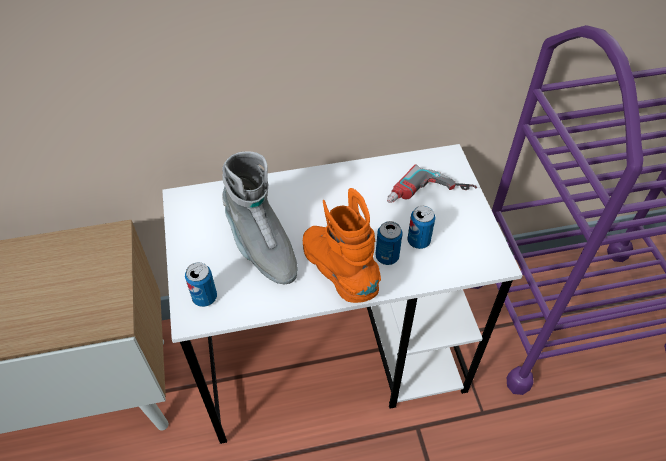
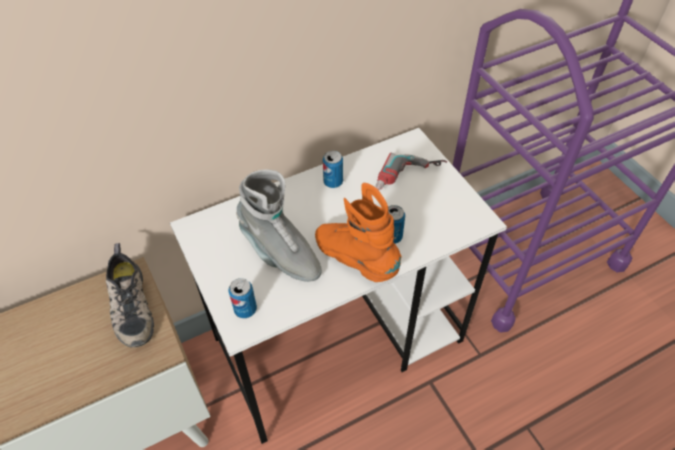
camera: 15 degrees left, 0 degrees up
(100, 265) = (129, 305): none -> shoe
(418, 241) = (413, 217): can -> can (333, 182)

